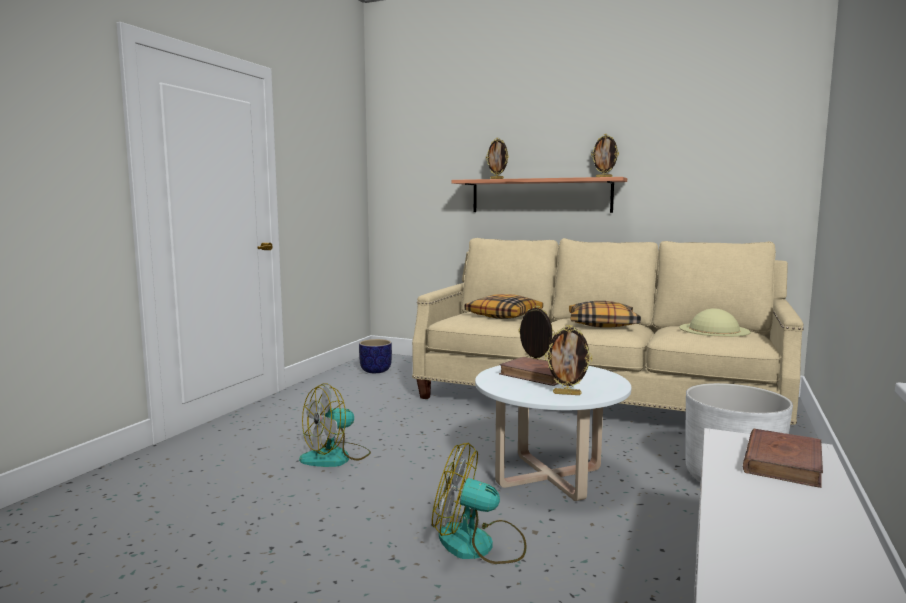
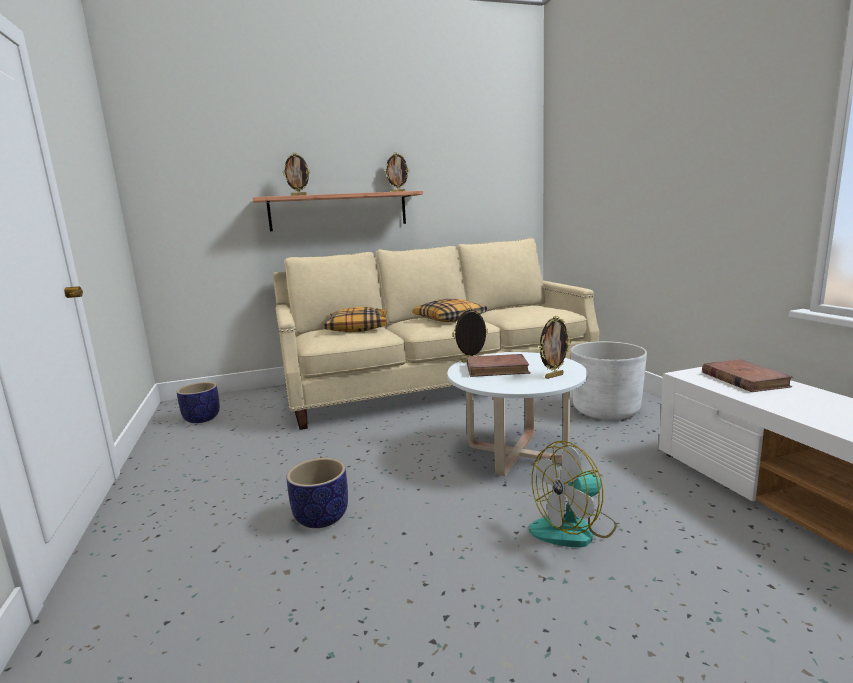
camera: 40 degrees left, 5 degrees up
(336, 457) = (322, 517): fan -> planter
(714, 330) = (527, 308): beige hat -> none

